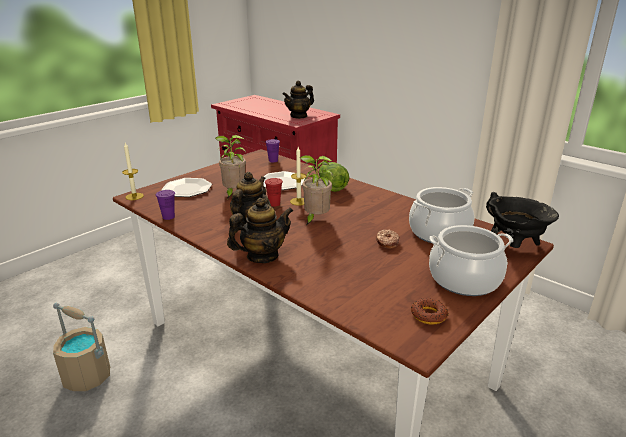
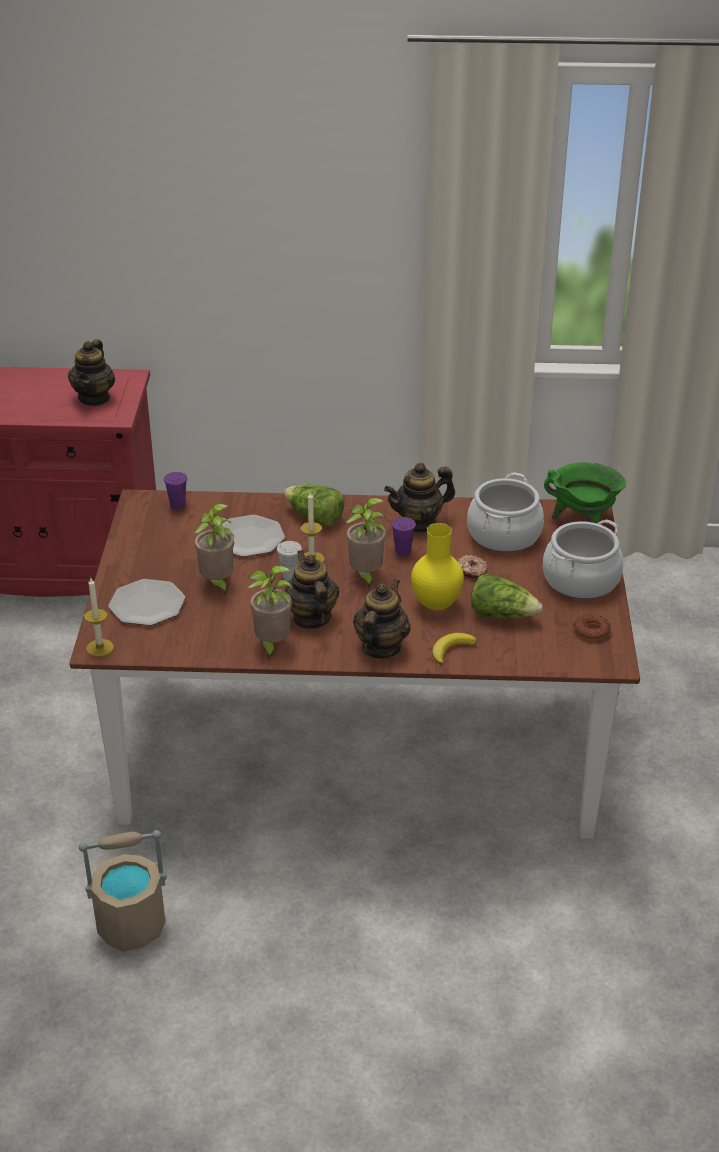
camera: 40 degrees left, 10 degrees up
(168, 217) = (199, 653): purple cup -> purple cup (403, 551)
(207, 228) = (271, 645): none -> potted plant
(274, 204) = (290, 576): red cup -> white cup
(303, 278) = (451, 650): none -> banana
(333, 250) = (435, 605): none -> yellow vase
(371, 274) = (502, 614): none -> lettuce
(389, 208) = (419, 523): none -> teapot
(514, 246) = (583, 520): black cooking pot -> green cooking pot

